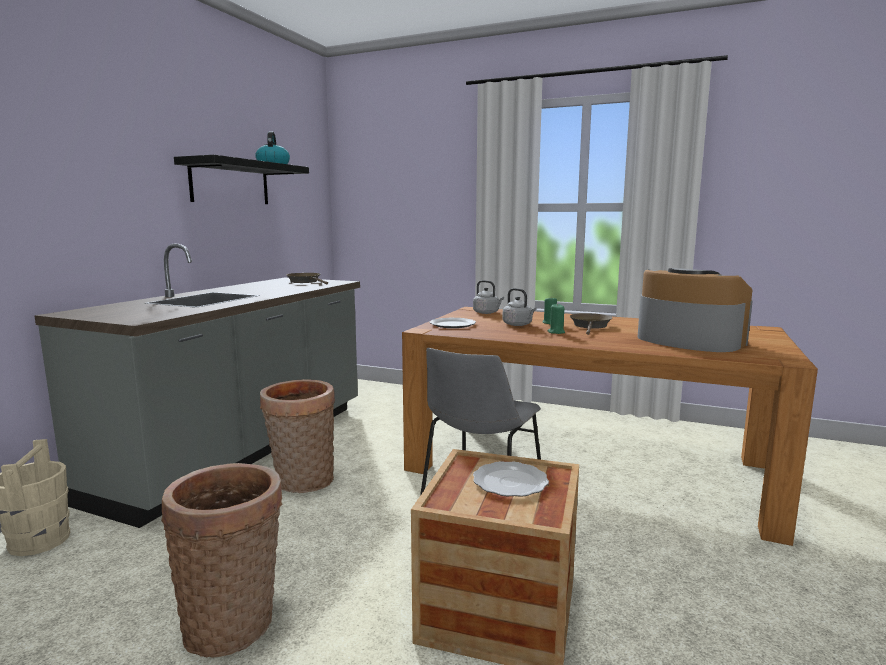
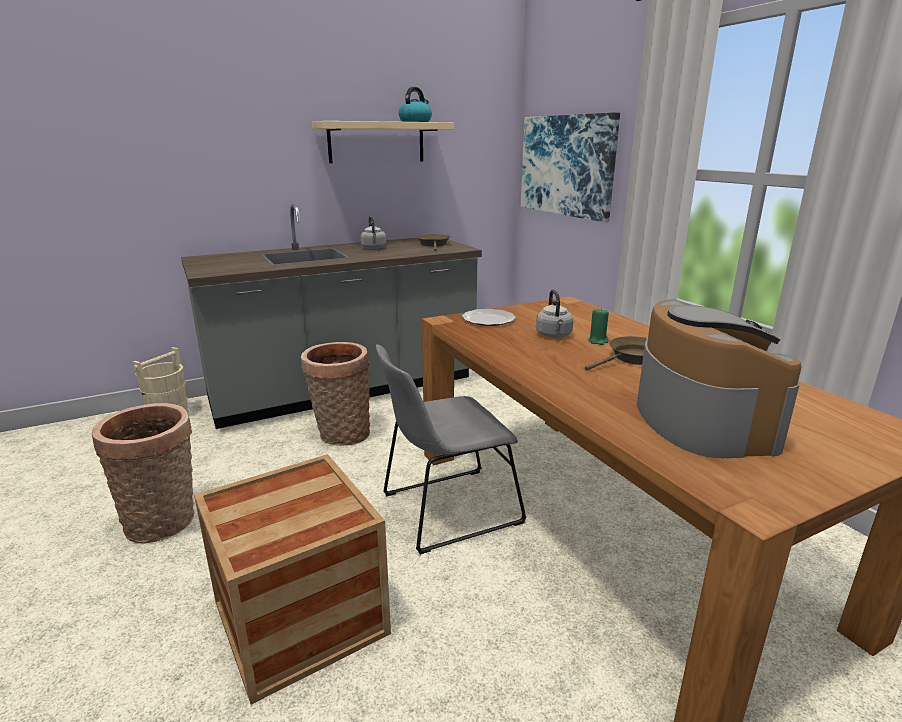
camera: 40 degrees right, 10 degrees up
(230, 183) = (376, 142): black shelf -> beige shelf
(396, 208) = (566, 165): none -> picture
(487, 313) = (569, 310): grey kettle -> grey kettle (374, 248)
(511, 482) = (303, 508): plate -> none
(556, 332) = (564, 356): green candle -> none

